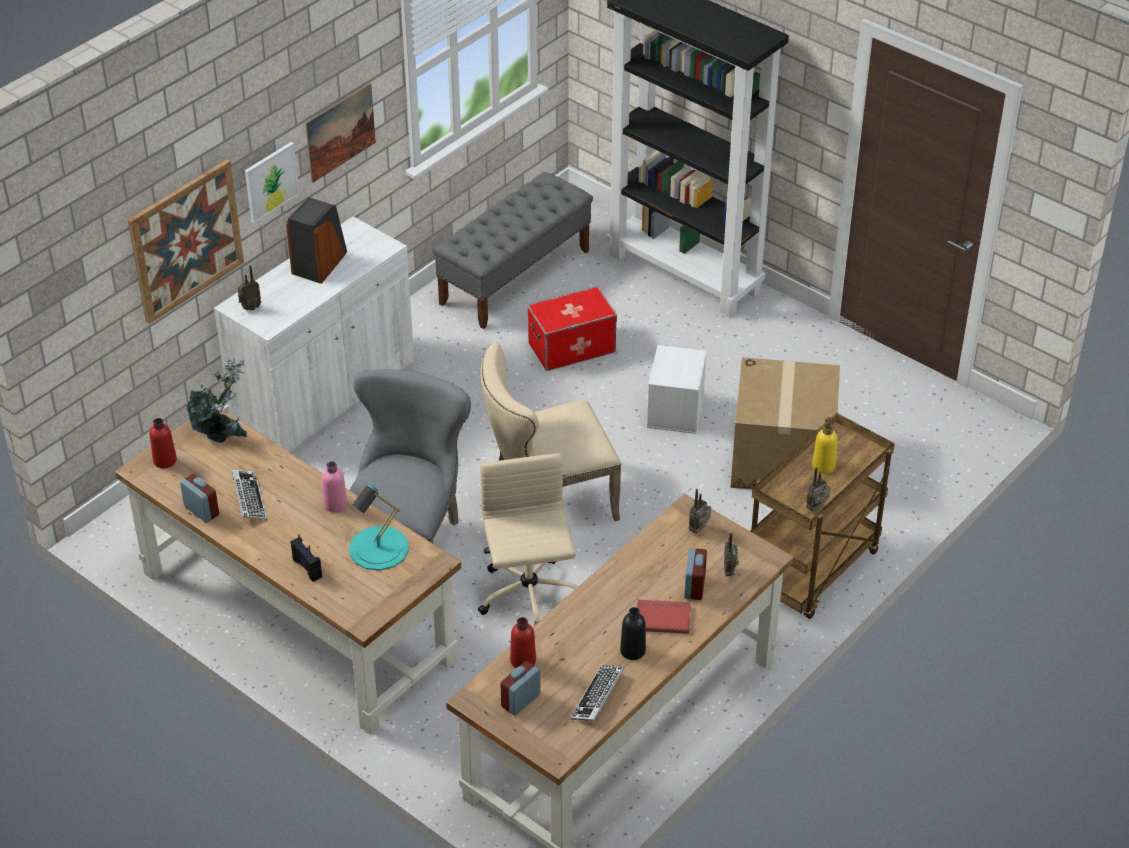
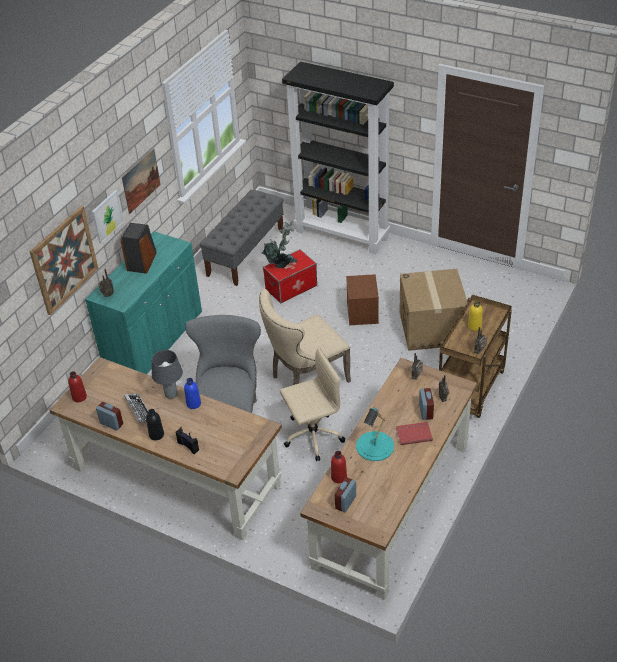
camera: 10 degrees left, 0 degrees up
(222, 434) = (110, 374): potted plant -> potted plant (281, 264)
(306, 484) = (171, 395): none -> grey table lamp
(324, 394) = (154, 340): white cabinet -> turquoise cabinet
(335, 504) = (193, 404): pink bottle -> blue bottle
(379, 548) = (228, 425): turquoise table lamp -> turquoise table lamp (375, 446)
(529, 595) = (312, 436): beige office chair -> beige office chair turned 90 degrees clockwise
(598, 696) = (391, 490): keyboard -> none
(632, 651) = (402, 458): black bottle -> black bottle (156, 435)
(676, 411) = (363, 313): white storage box -> brown storage box

